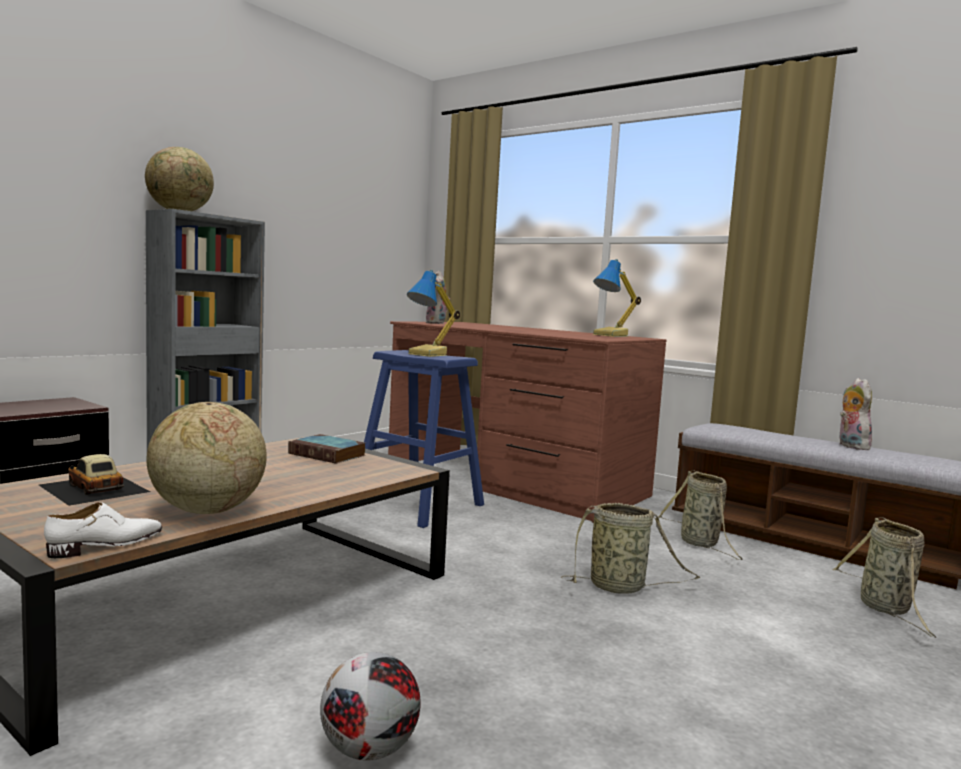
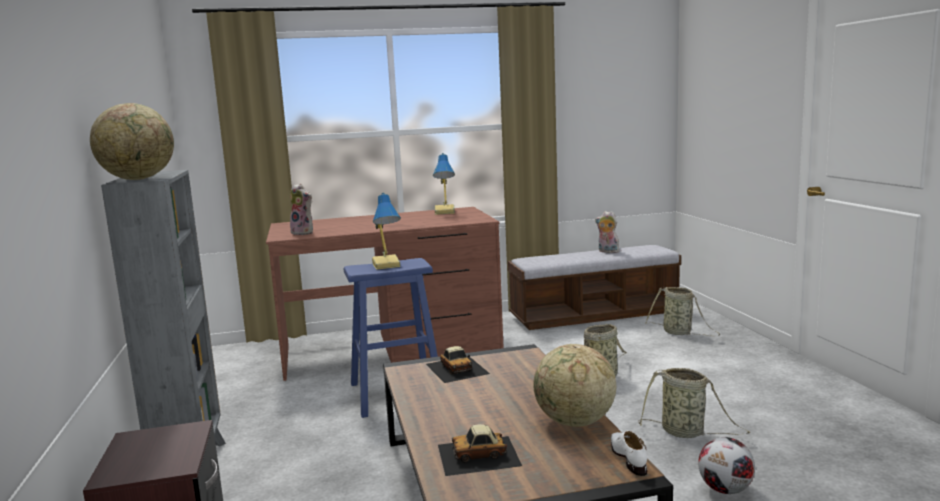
camera: 50 degrees left, 5 degrees up
(328, 454) = (457, 368): book -> toy car
(701, 544) = (567, 338): basket -> basket (686, 433)

